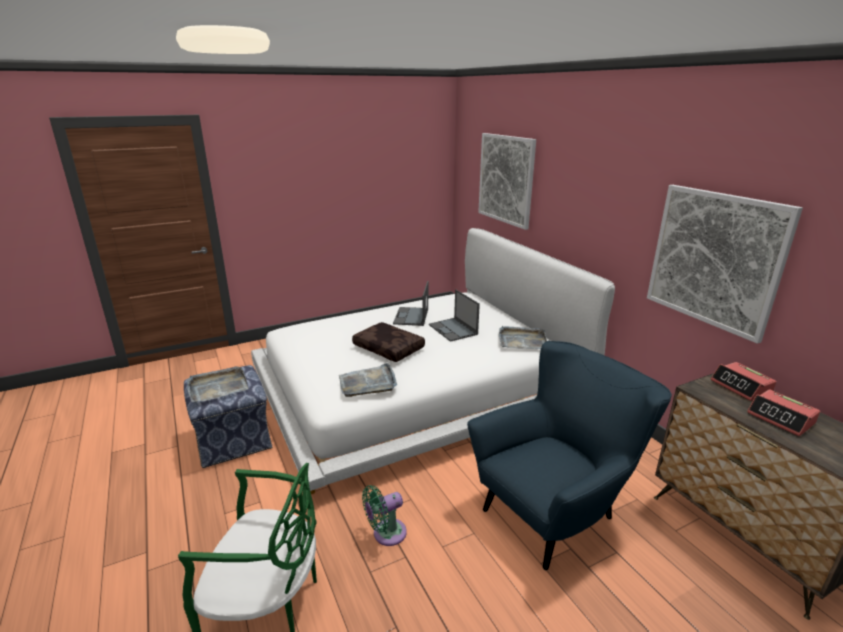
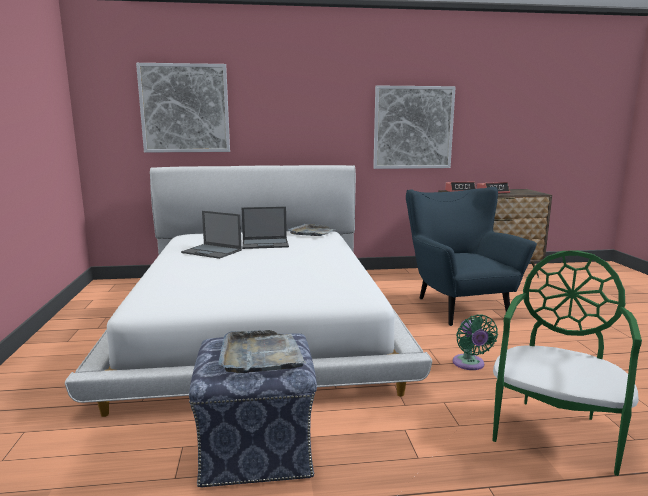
camera: 70 degrees left, 10 degrees down
(368, 383) = (340, 277): grey tray -> none
(389, 348) = (275, 264): brown pillow -> none

